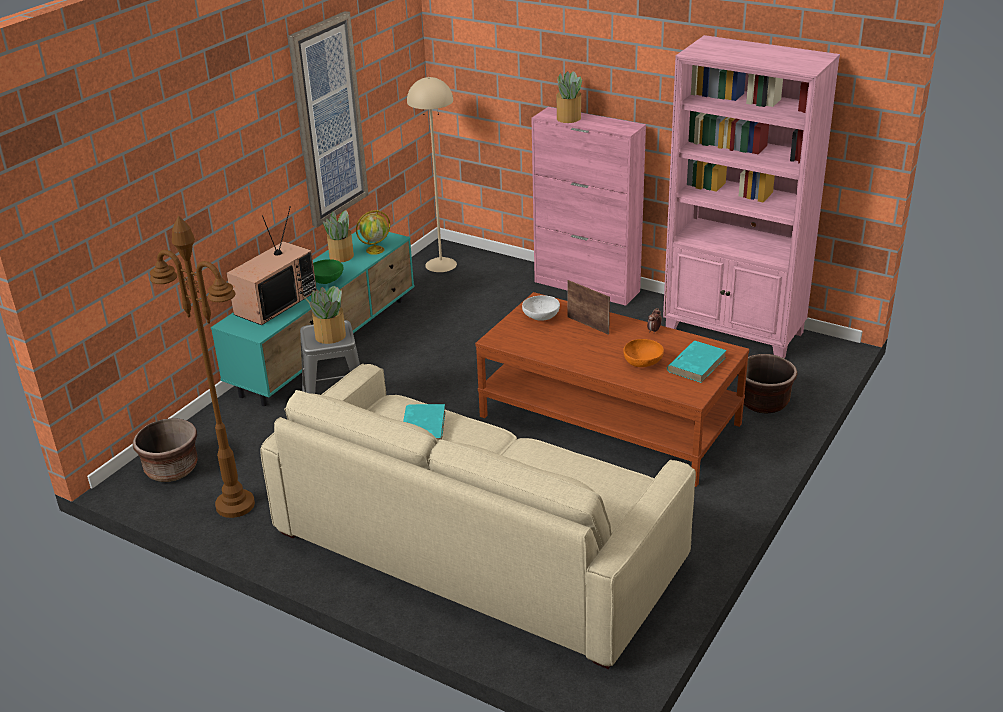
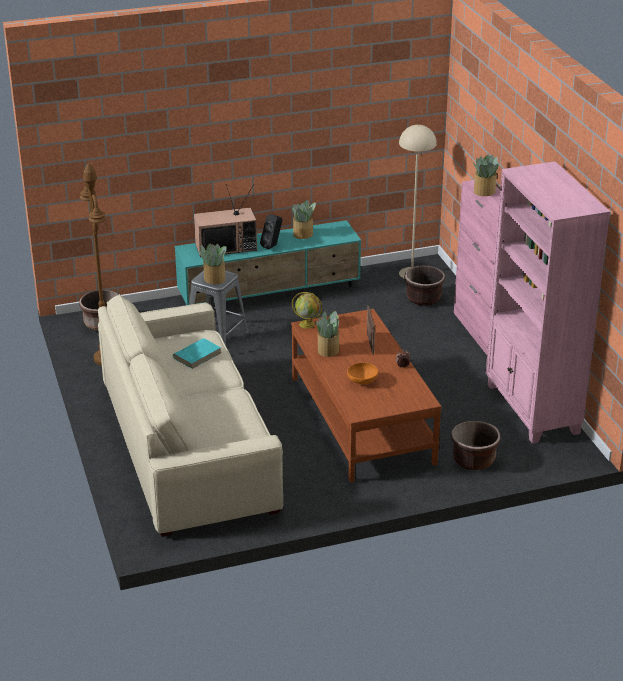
camera: 40 degrees right, 0 degrees up
(327, 280) = (272, 246): green bowl -> black speaker
(328, 120) = (321, 133): picture -> none
(375, 250) = (328, 239): globe -> globe (307, 324)
(488, 282) = (423, 299): none -> brown planter
(541, 318) = (350, 326): white bowl -> none
(559, 351) = (328, 350): none -> potted plant
(696, 364) = (392, 398): turquoise book -> none

